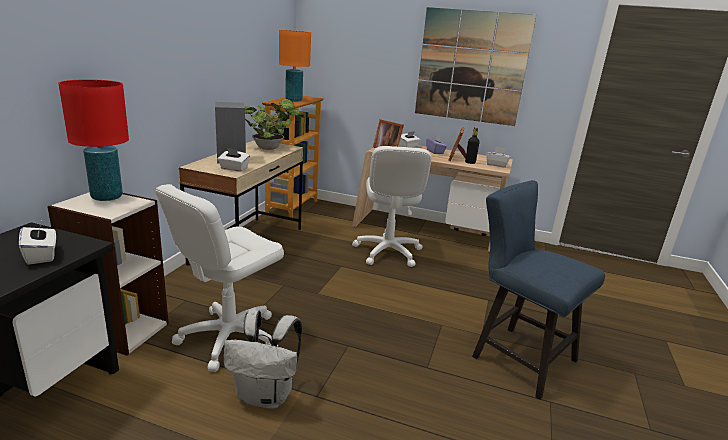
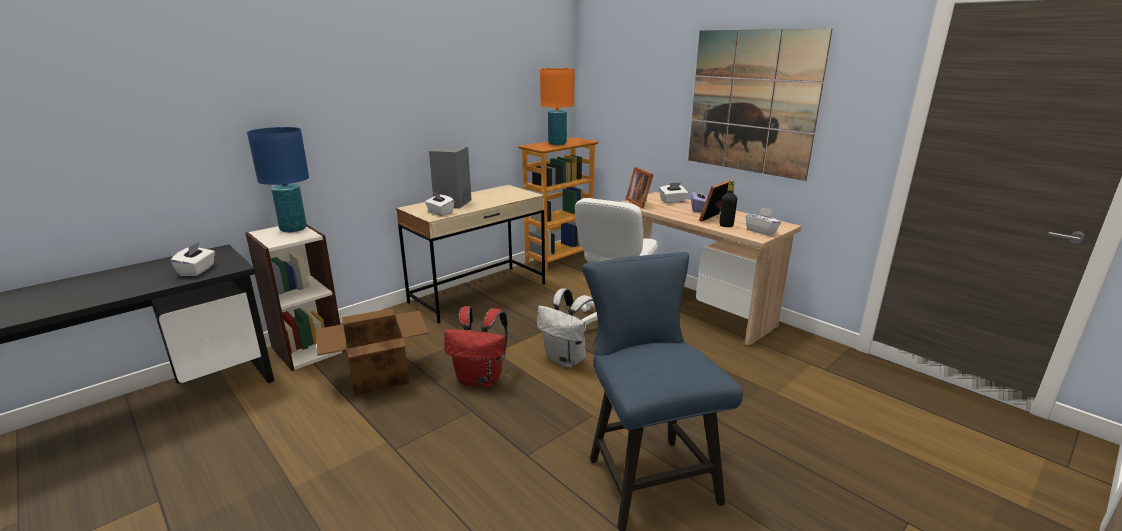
camera: 30 degrees right, 0 degrees up
(106, 197) = (293, 229): red table lamp -> blue table lamp
(229, 337) = (377, 375): white office chair -> cardboard box
(266, 396) = (355, 435): white backpack -> white backpack (568, 359)
(270, 148) = (508, 194): potted plant -> none
(329, 318) = (481, 379): none -> red backpack

